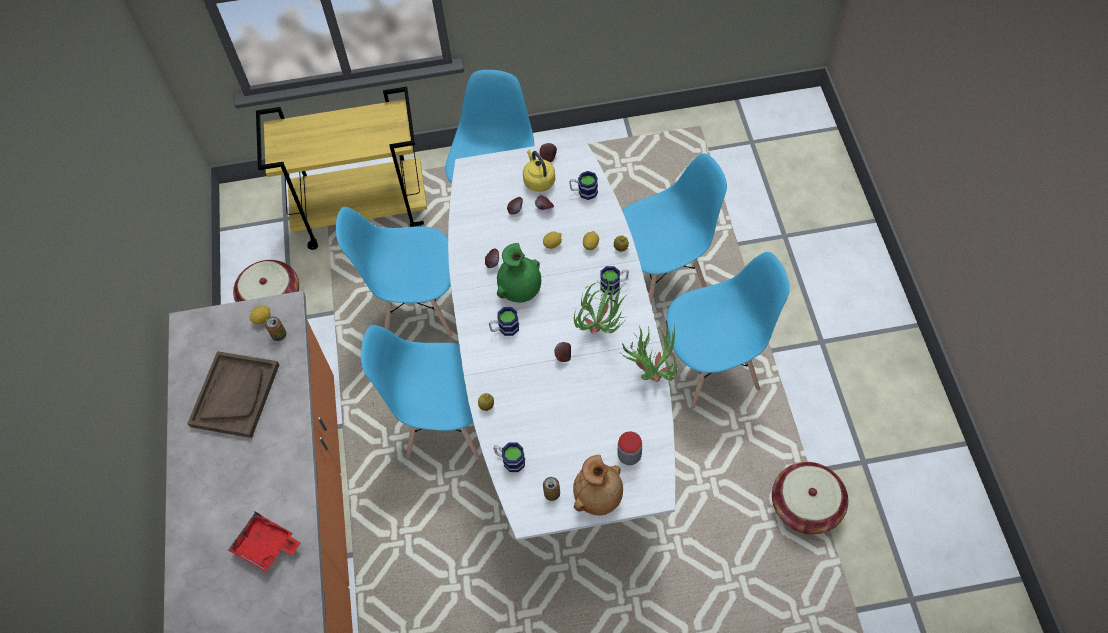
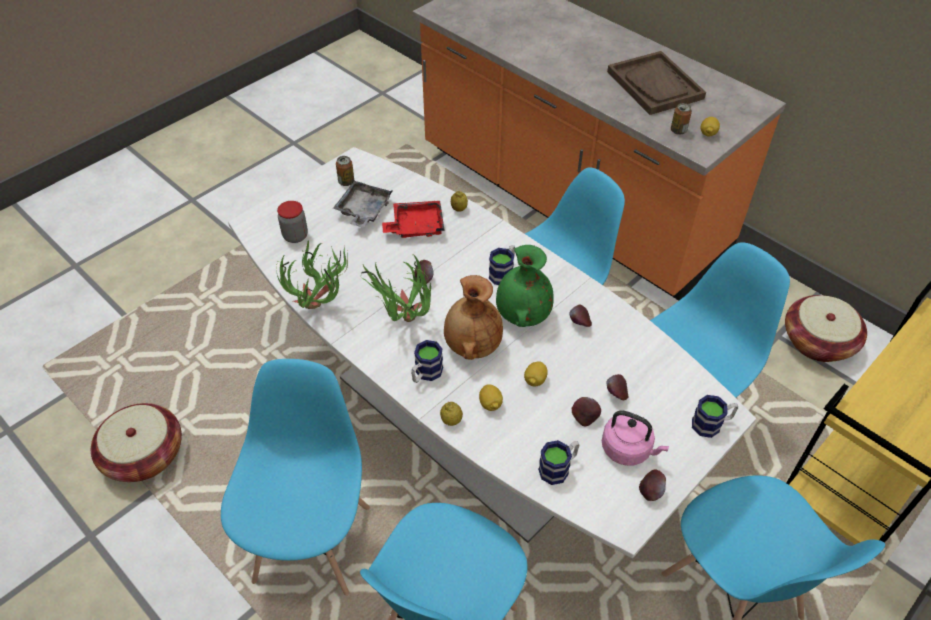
camera: 140 degrees right, 10 degrees down
(266, 546) = (519, 34): red tray -> red tray (416, 226)
(509, 460) = (402, 185): mug -> mug (712, 424)
(538, 180) = (628, 449): yellow kettle -> pink kettle
(560, 451) = (363, 210): none -> grey tray
(599, 498) = (302, 197): brown vase -> brown vase (472, 345)
(714, 369) = (313, 542): blue chair -> blue chair turned 150 degrees clockwise

